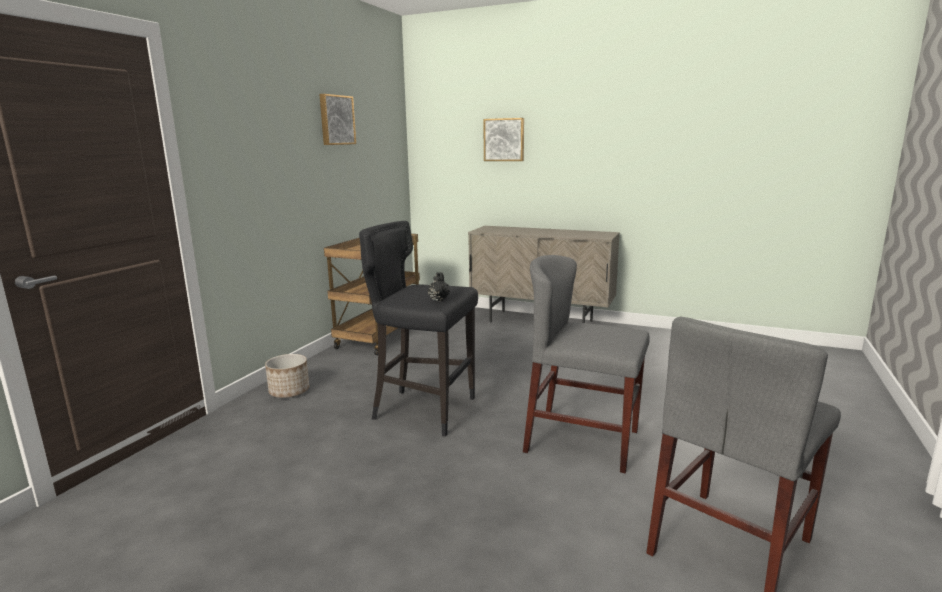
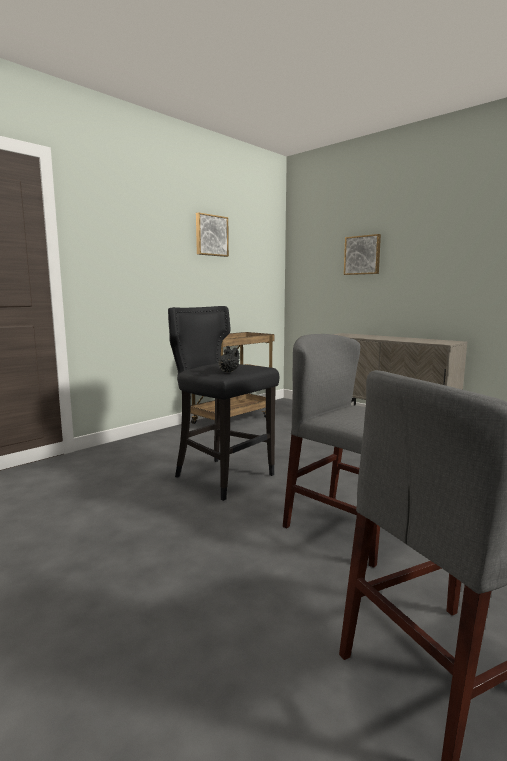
camera: 20 degrees right, 5 degrees down
(289, 391) = (133, 448): planter -> none

